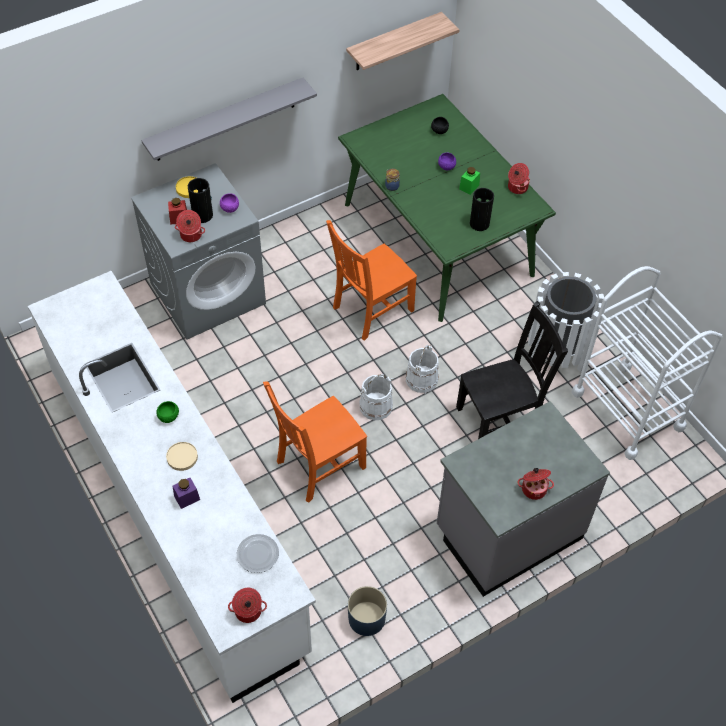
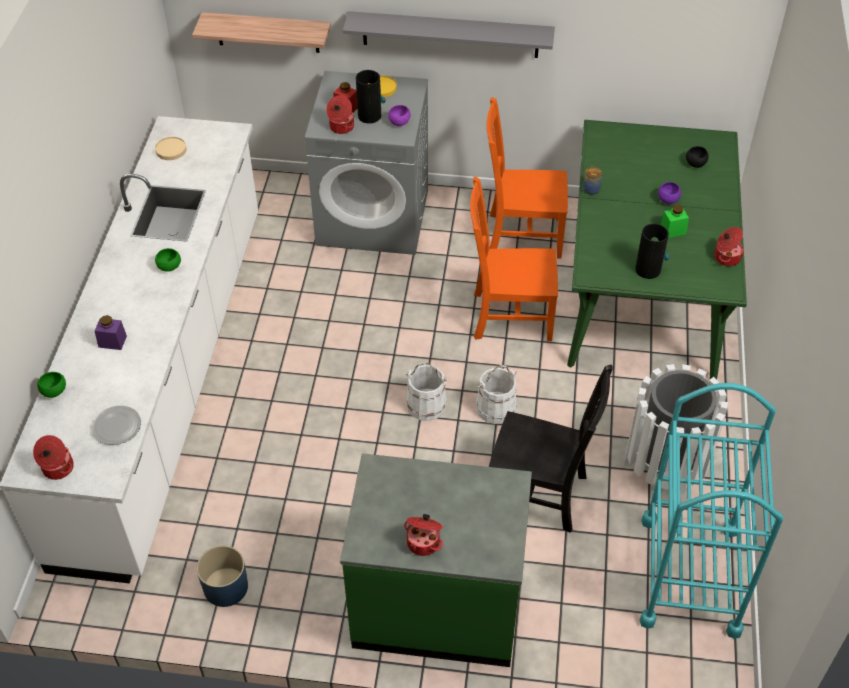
camera: 40 degrees right, 5 degrees down
(182, 457) = (145, 306): beige plate -> beige plate (171, 150)
(184, 561) = (54, 391): none -> green bowl
(318, 466) = (320, 423): orange chair -> orange chair (521, 235)
(394, 42) = (683, 36): shelf -> shelf (267, 32)
(508, 532) = (437, 606): grey counter -> green counter
(627, 410) = (690, 575): white cart -> turquoise cart

